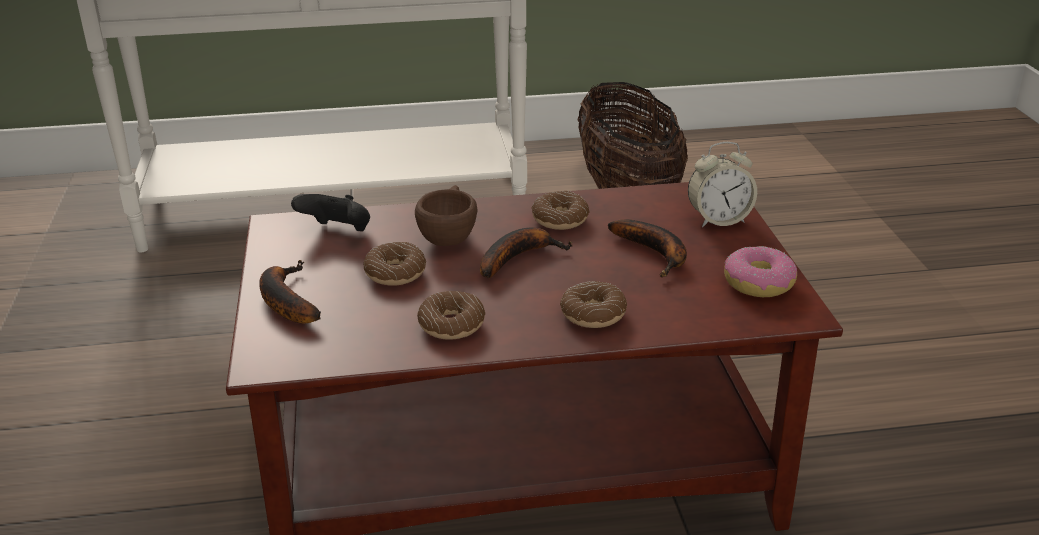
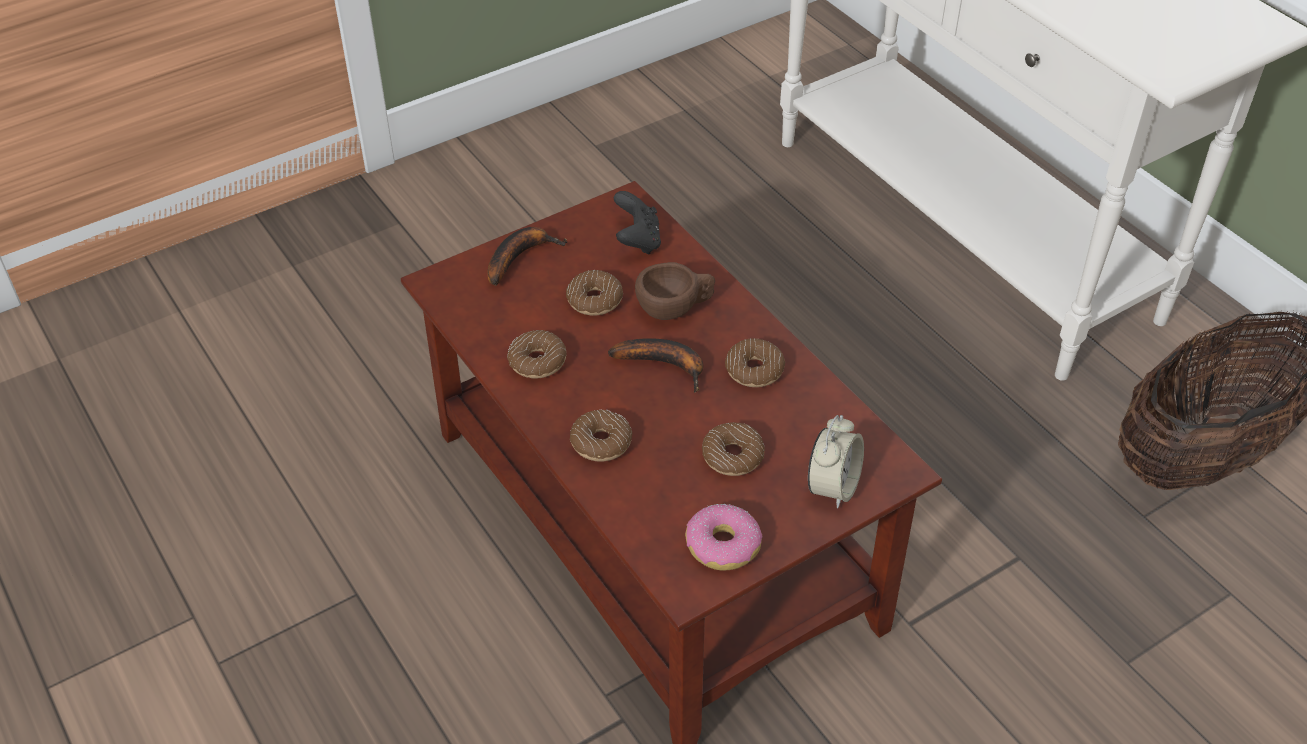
camera: 65 degrees right, 15 degrees up
(655, 253) = (732, 456): banana -> donut
(718, 220) = (833, 487): alarm clock -> alarm clock turned 120 degrees counterclockwise

